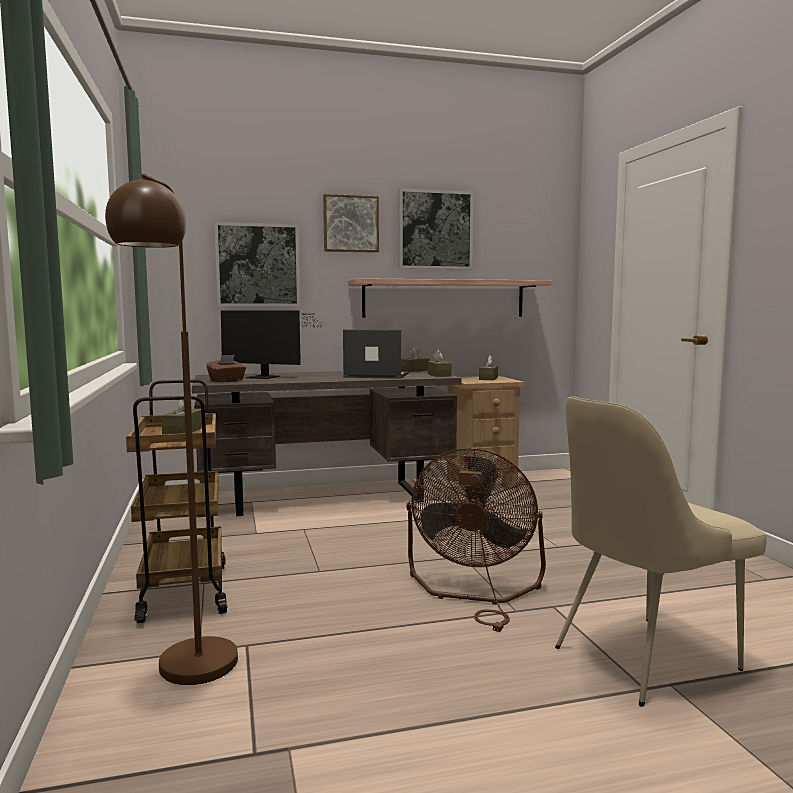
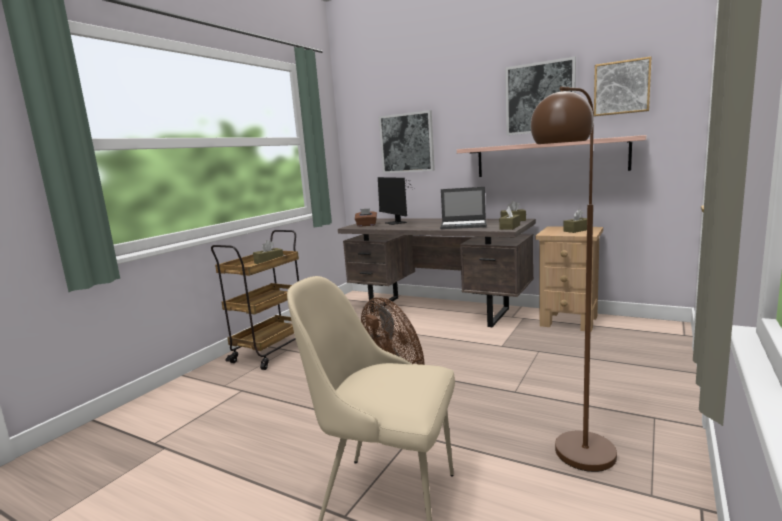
camera: 45 degrees right, 5 degrees up
(189, 677) = (199, 397): brown floor lamp -> brown floor lamp (575, 462)
(350, 224) = (469, 104): picture -> picture (622, 87)
(375, 375) = (464, 225): laptop -> laptop turned 135 degrees clockwise

